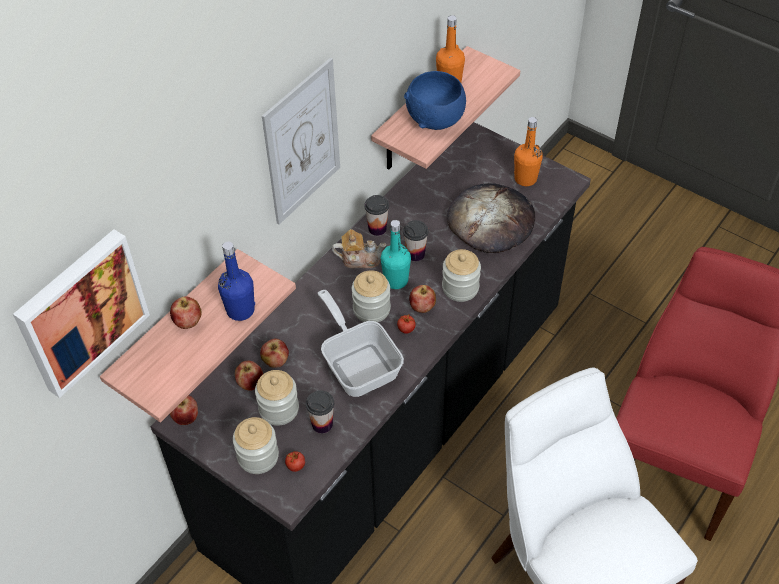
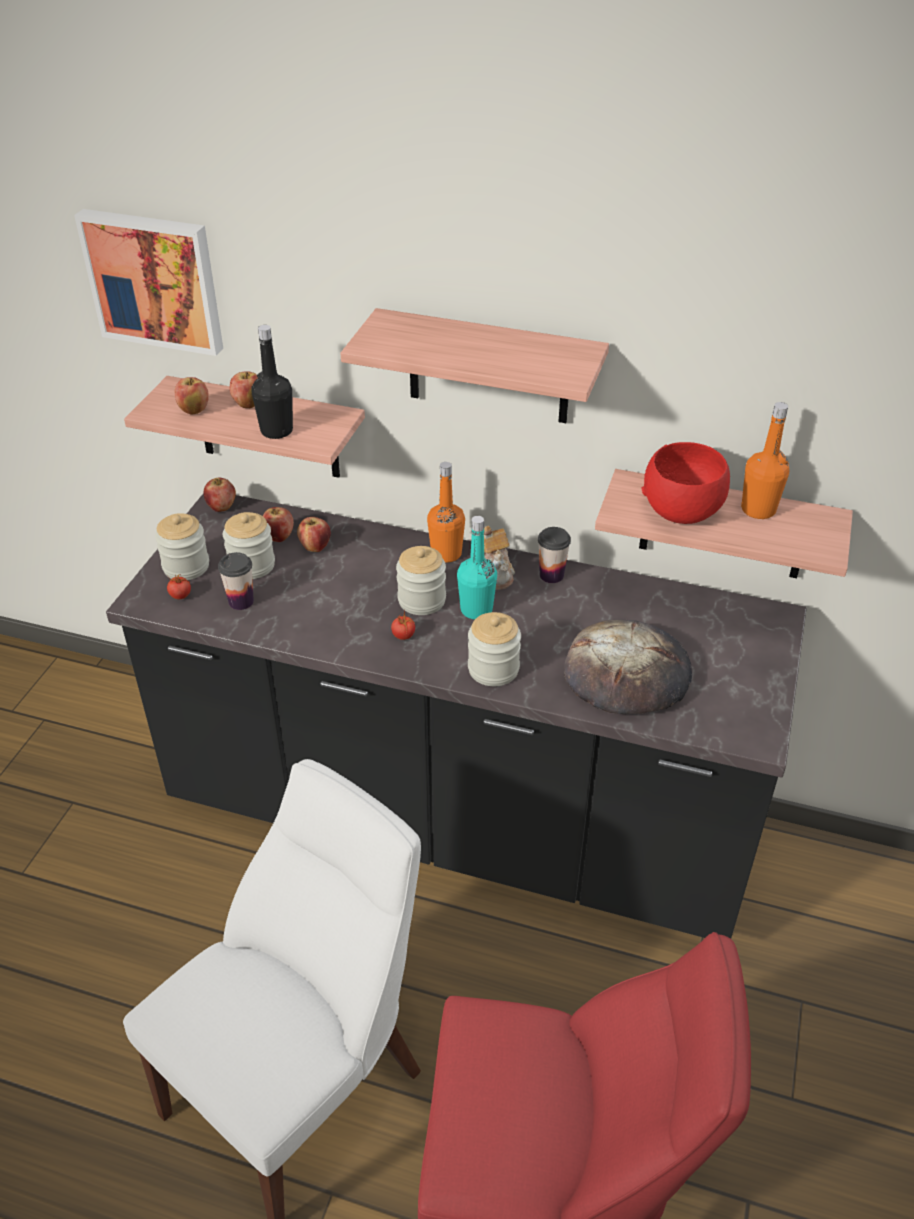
camera: 70 degrees right, 10 degrees down
(240, 310) = (276, 431): blue bottle -> black bottle
(302, 142) = (488, 367): picture -> shelf
(359, 363) = (336, 609): frying pan -> none
(415, 254) = (528, 616): cup -> none
(422, 307) = (444, 642): apple -> apple (194, 410)
(436, 119) = (682, 512): blue bowl -> red bowl
(525, 179) = (731, 692): orange bottle -> orange bottle (446, 554)

